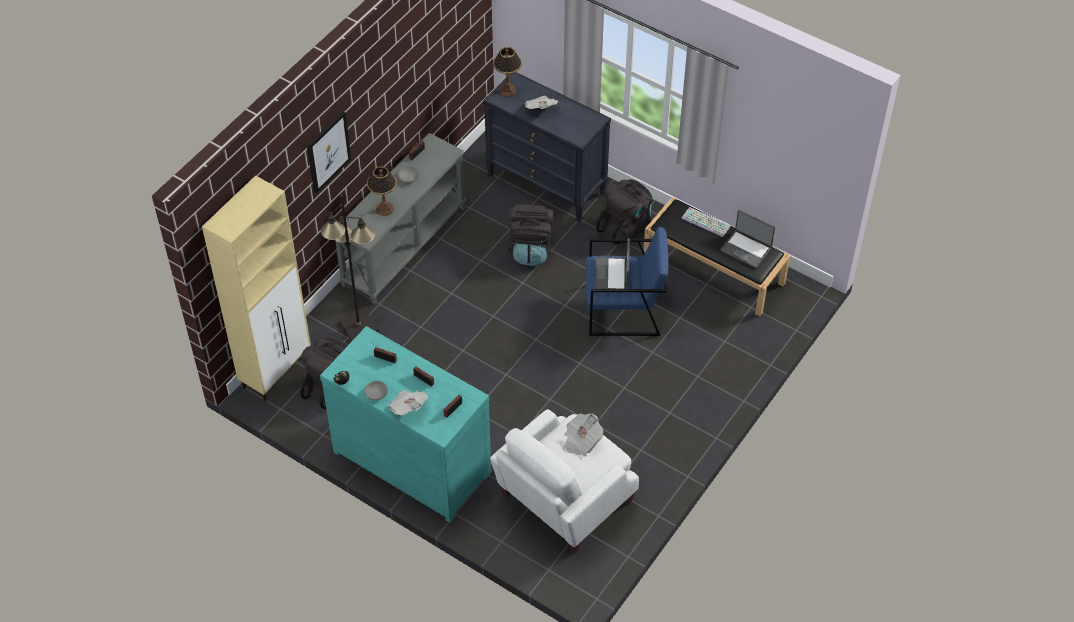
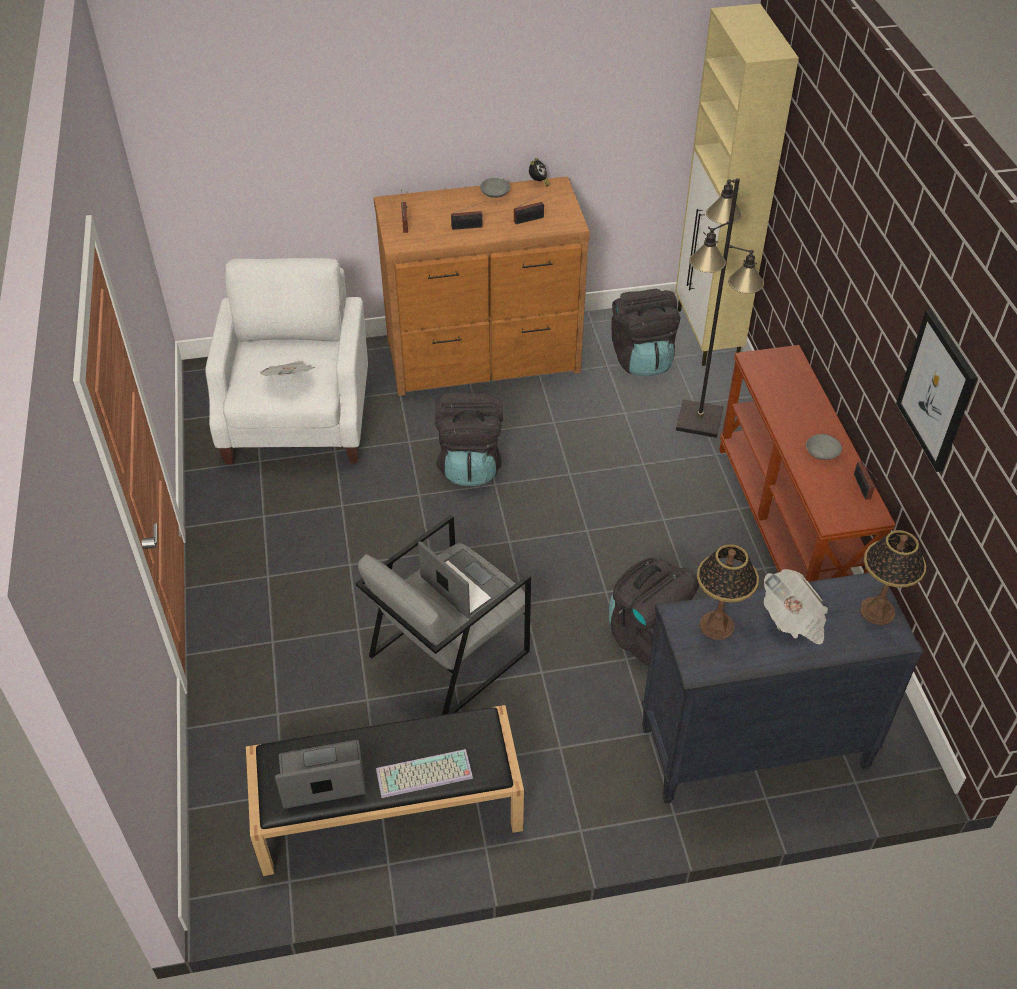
camera: 135 degrees right, 5 degrees down
(328, 151) = (843, 230): picture -> picture (936, 391)
(384, 209) = (787, 400): table lamp -> table lamp (717, 625)
(404, 245) = (787, 529): grey console table -> brown console table
(408, 407) = (450, 201): newspaper -> none
(413, 460) = (484, 357): turquoise dresser -> brown dresser
(623, 310) = (448, 653): blue armchair -> grey armchair
(625, 227) = (576, 773): black backpack -> black backpack (470, 464)

